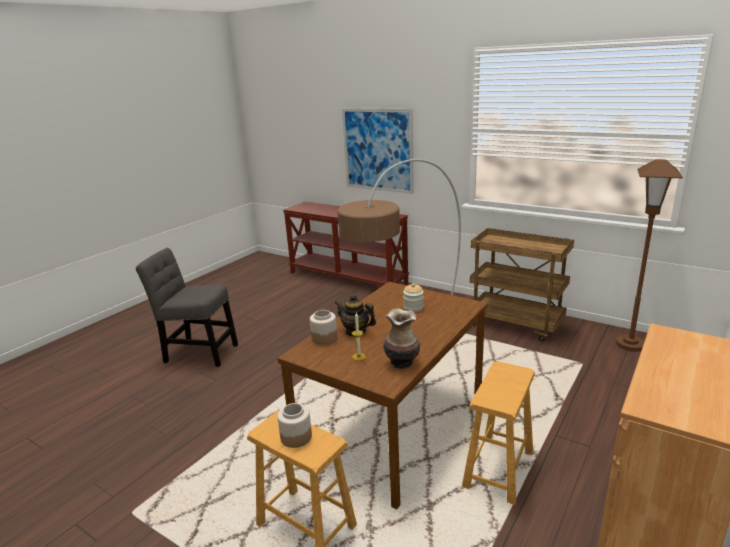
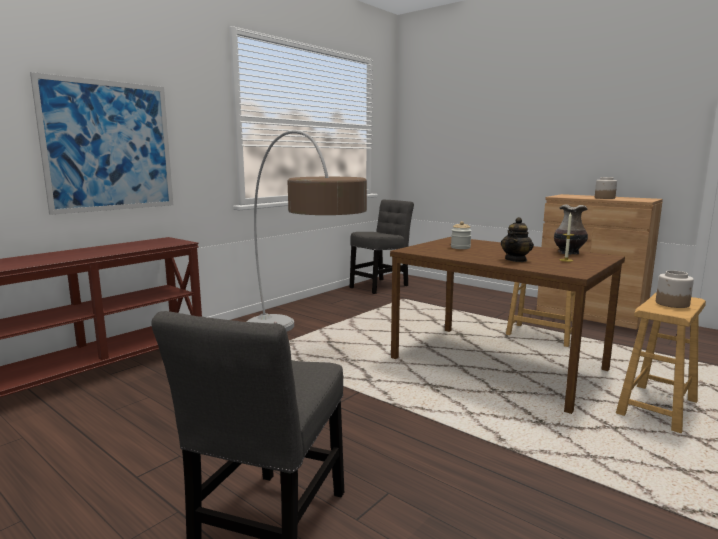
camera: 85 degrees left, 10 degrees down
(324, 338) = (534, 267): jar -> jar (604, 198)
(516, 324) = (327, 306): brown cart -> none
(630, 345) = (381, 286): brown floor lamp -> grey chair

